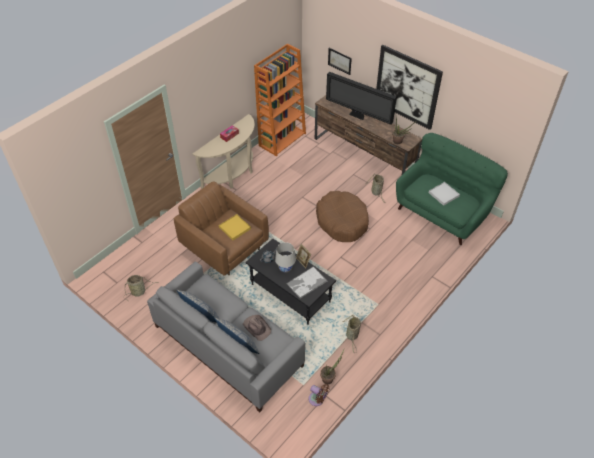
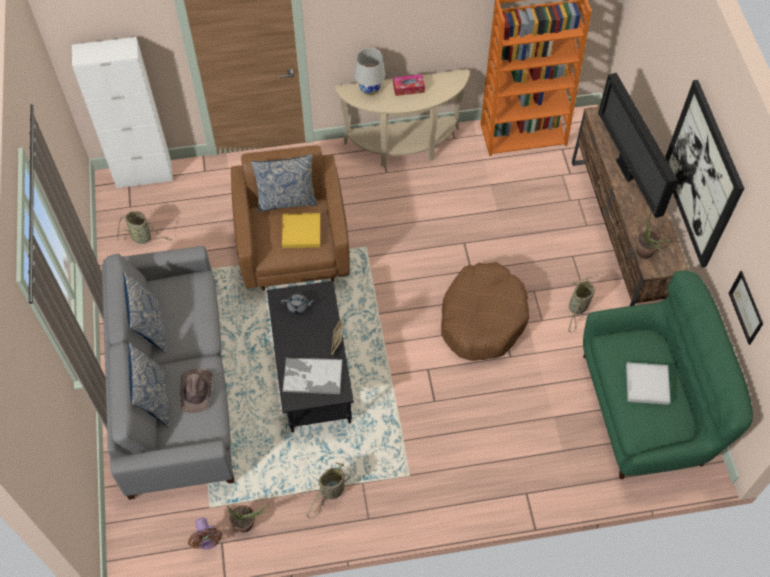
camera: 40 degrees right, 10 degrees up
(109, 263) = (144, 175): none -> white cabinet
(212, 220) = (286, 200): none -> pillow
(285, 268) = (306, 335): white table lamp -> white table lamp (370, 89)
(339, 61) = (650, 63): picture -> picture (746, 307)

